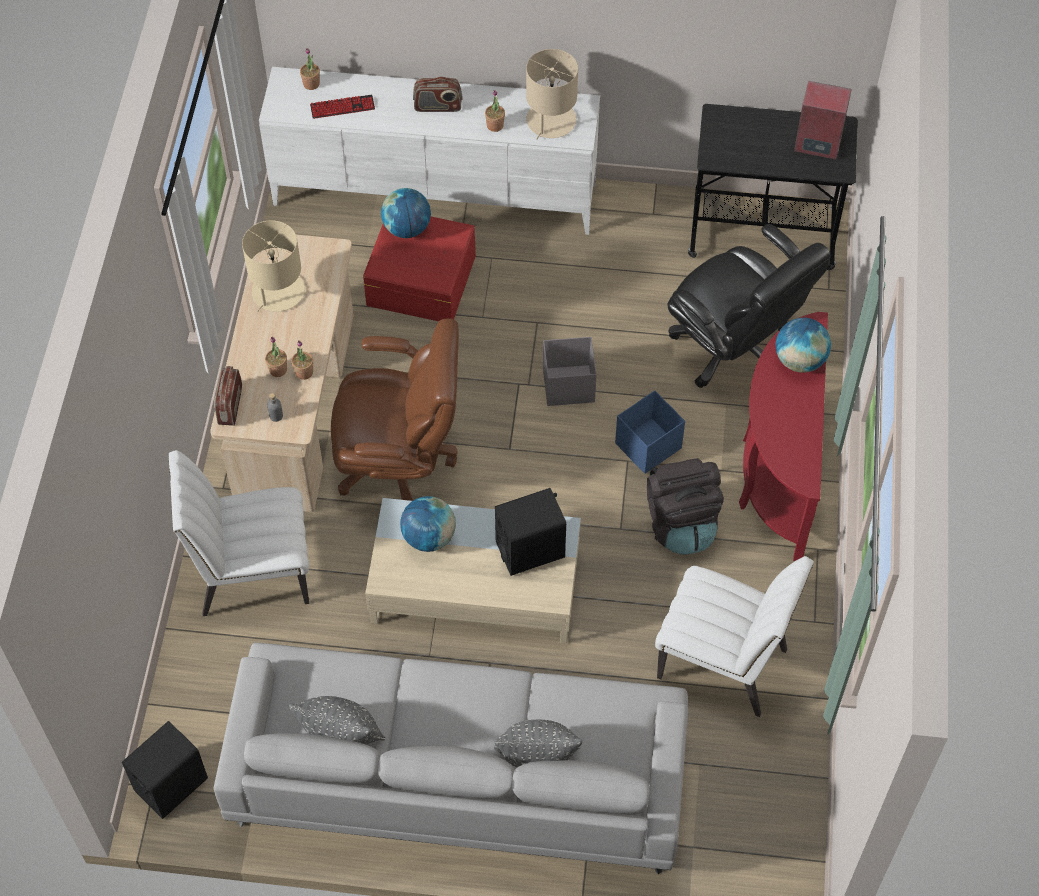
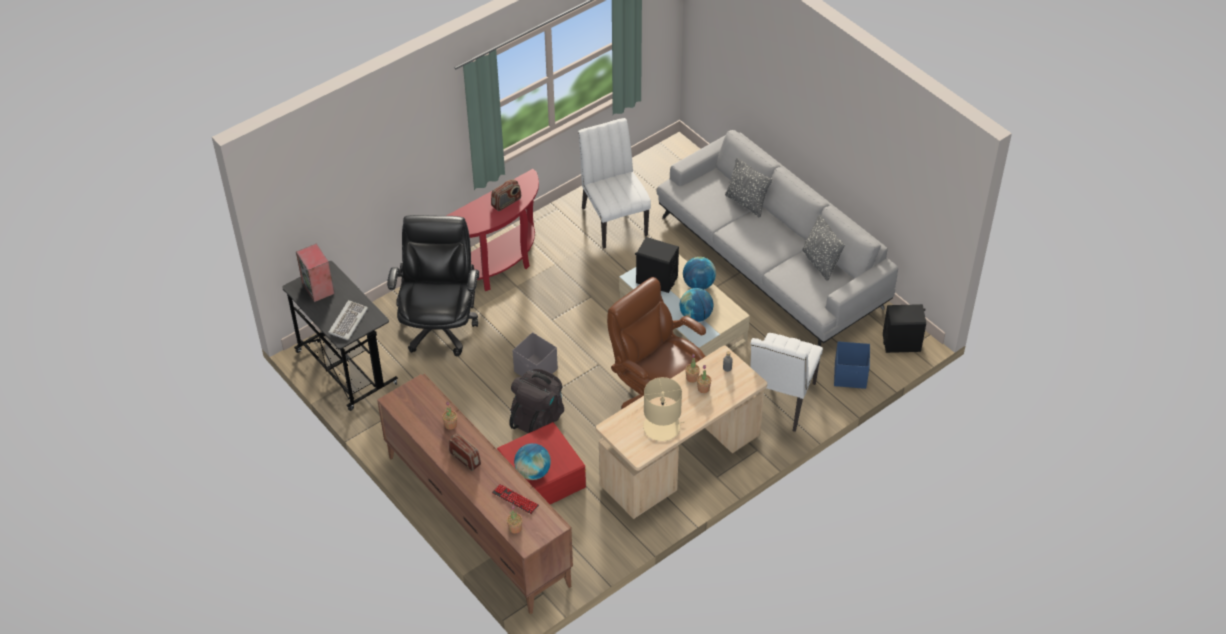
camera: 135 degrees left, 10 degrees down
(230, 405) = (745, 389): radio -> radio (506, 203)
(254, 574) = (781, 399): white chair -> white chair turned 75 degrees clockwise
(436, 194) = (476, 520): white cabinet -> brown cabinet
(550, 121) = (420, 405): beige table lamp -> none
(647, 446) = (535, 318): blue storage box -> blue storage box (850, 376)
(681, 523) = (562, 279): black backpack -> black backpack (538, 418)
(736, 135) = (348, 321): none -> keyboard
(799, 360) = (465, 218): globe -> globe (698, 284)

